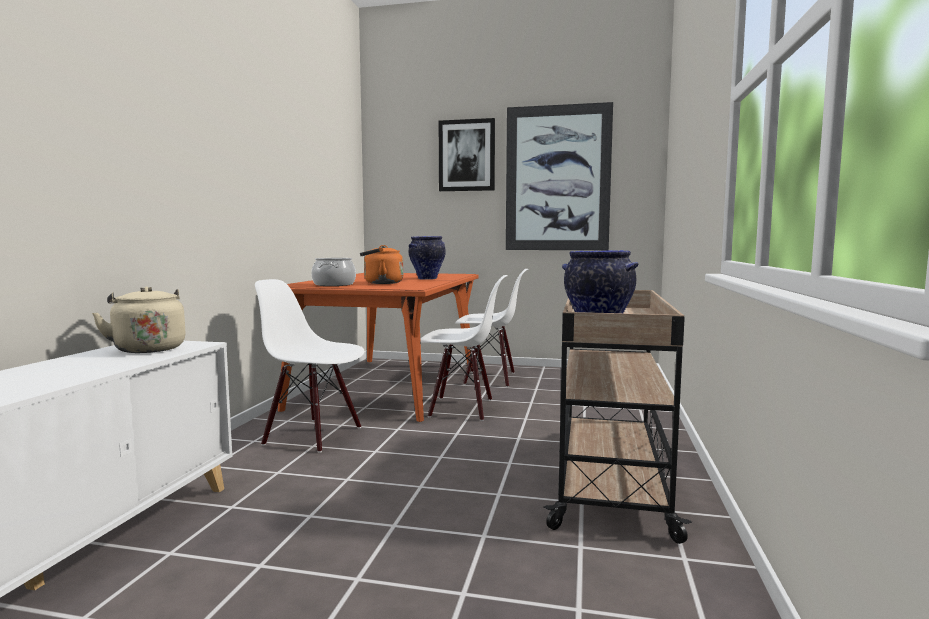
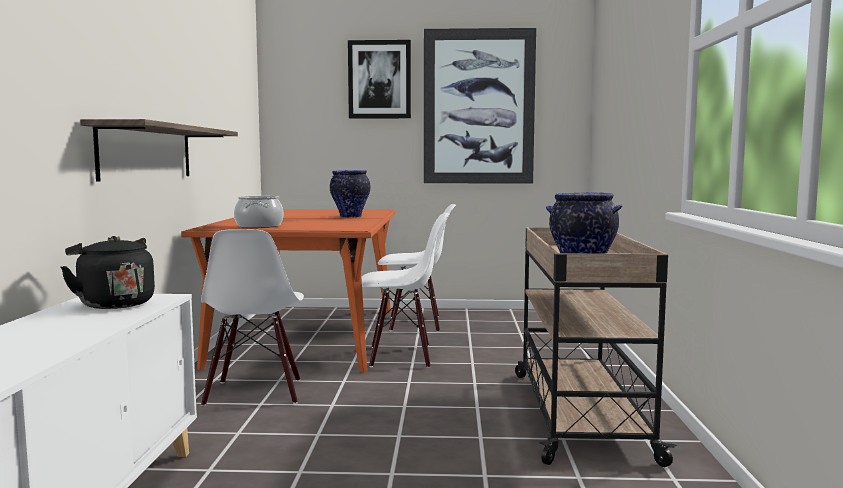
camera: 10 degrees left, 0 degrees up
(148, 348) = (114, 304): beige kettle -> black kettle
(224, 216) = (147, 152): none -> shelf
(314, 435) = (255, 393): white chair -> white chair turned 105 degrees counterclockwise
(381, 283) = (308, 223): orange kettle -> none

